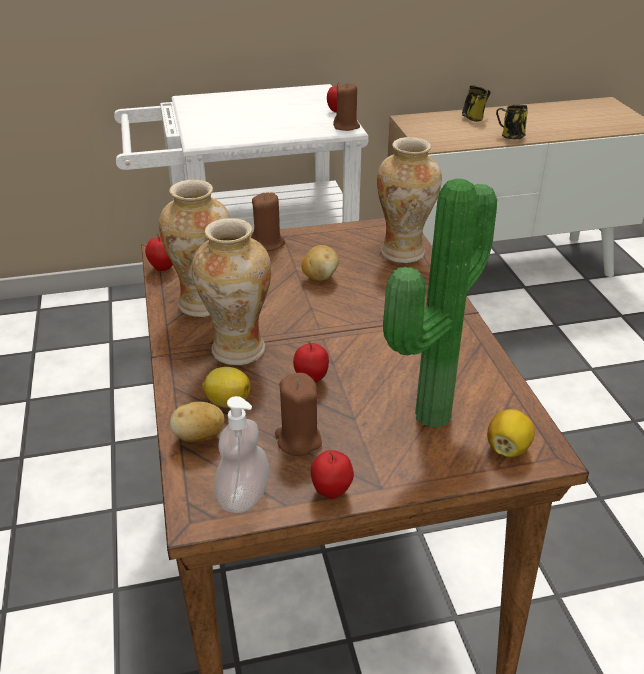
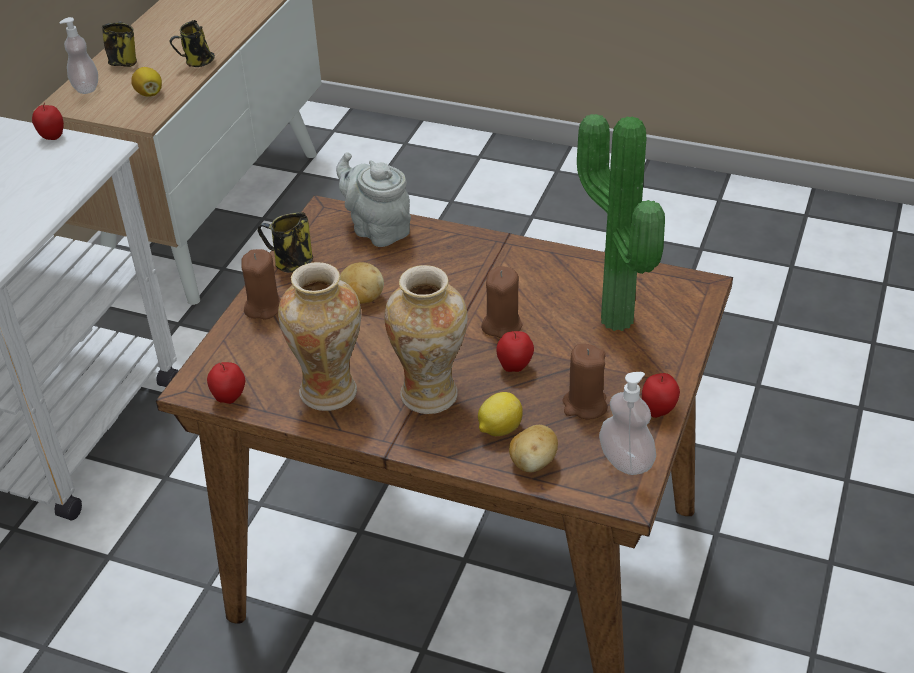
camera: 55 degrees left, 5 degrees up
(325, 236) = (291, 263): none -> mug
(346, 126) = (102, 147): brown candle -> brown candle (502, 325)
(403, 253) = (377, 229): vase -> grey teapot
(432, 119) = (86, 88): none -> soap dispenser
(507, 448) = (682, 301): lemon -> lemon (149, 93)

